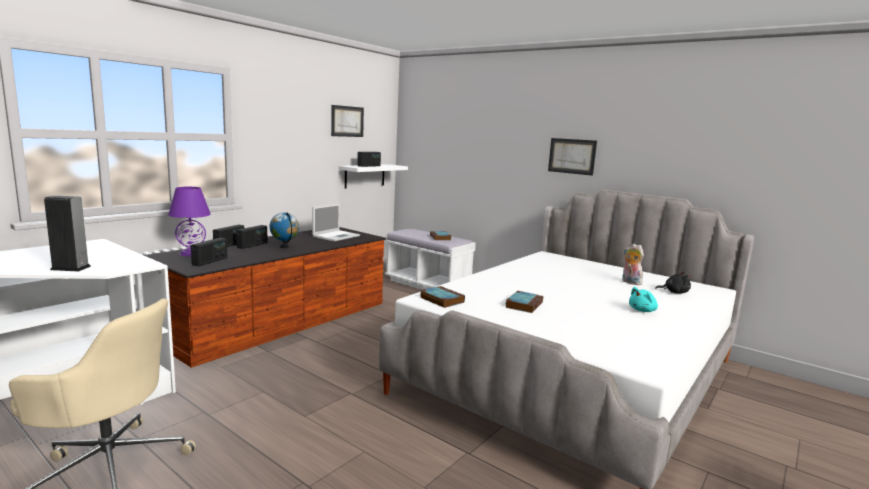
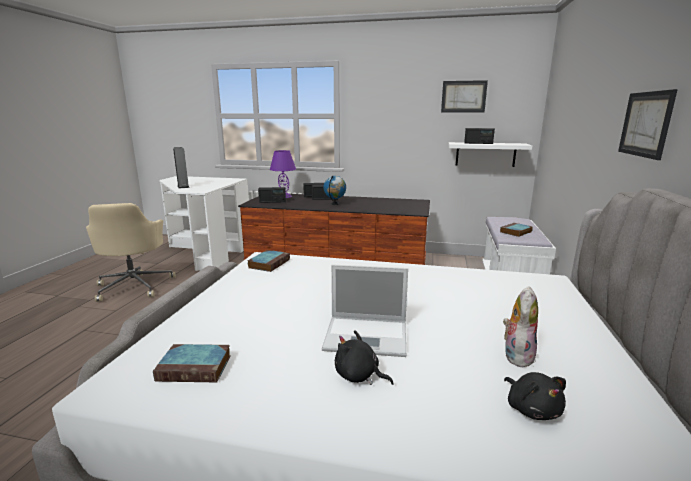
camera: 65 degrees right, 5 degrees up
(336, 236) = (395, 205): laptop -> laptop (368, 336)
(524, 304) = (293, 296): book -> book (196, 367)
(643, 310) = (359, 376): turquoise plush toy -> black plush toy

